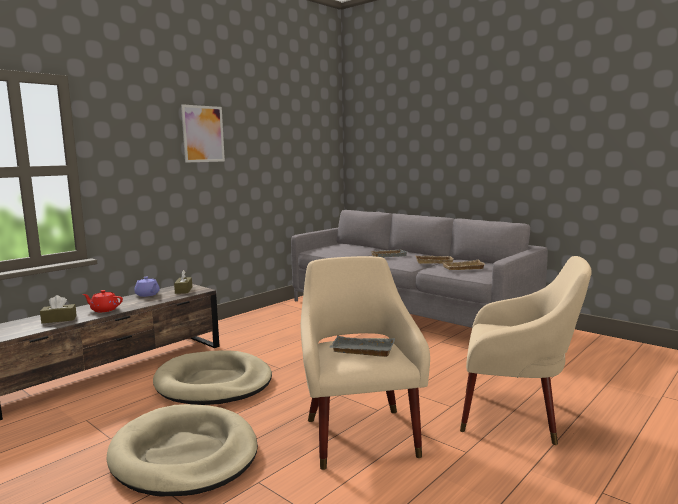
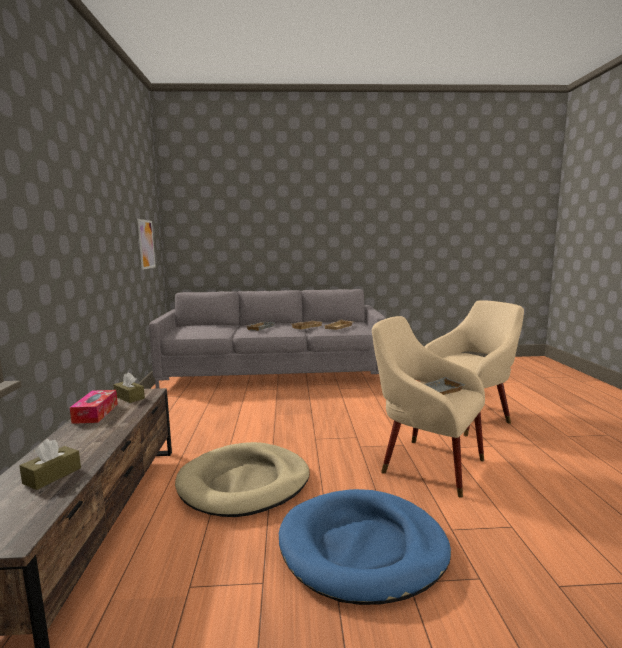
camera: 45 degrees left, 0 degrees up
(104, 310) = (88, 444): red teapot -> none
(147, 294) = (95, 413): purple teapot -> tissue box
(184, 455) = (362, 548): beige dog bed -> blue dog bed
(203, 134) = (84, 206): picture -> picture (146, 244)

